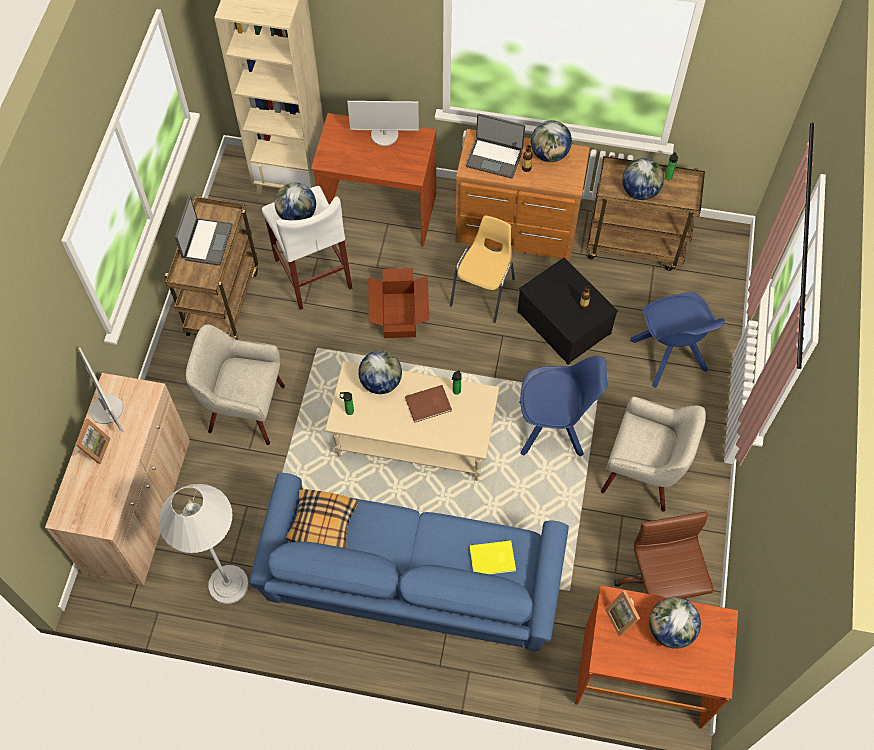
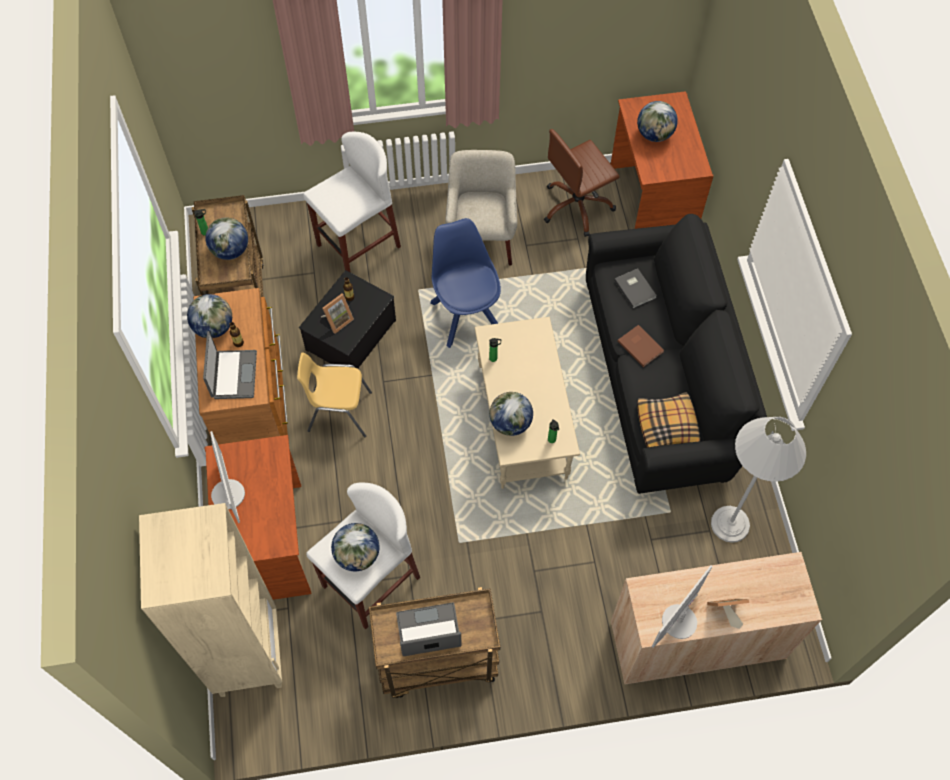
camera: 110 degrees left, 0 degrees up
(245, 409) = (554, 583): beige armchair -> none
(400, 315) = (392, 479): cardboard box -> none
(410, 588) = (661, 378): blue sofa -> black sofa
(429, 405) = (517, 375): brown book -> brown book (640, 345)
(493, 559) = (635, 288): yellow book -> grey book
(623, 617) = (660, 164): picture frame -> picture frame (337, 320)
(669, 357) = (358, 246): blue chair -> white stool

